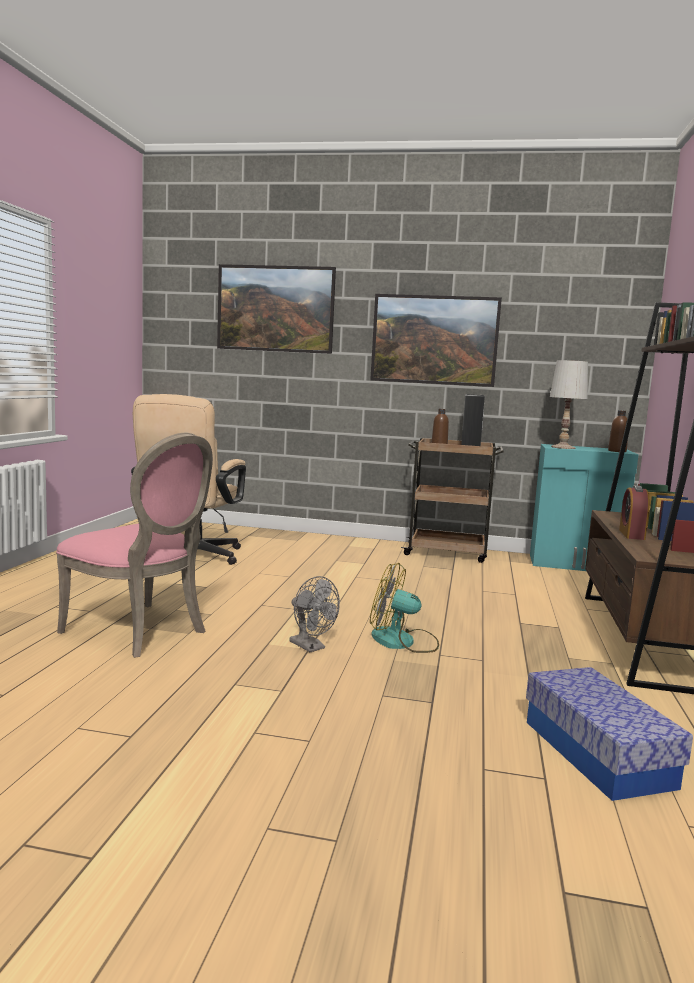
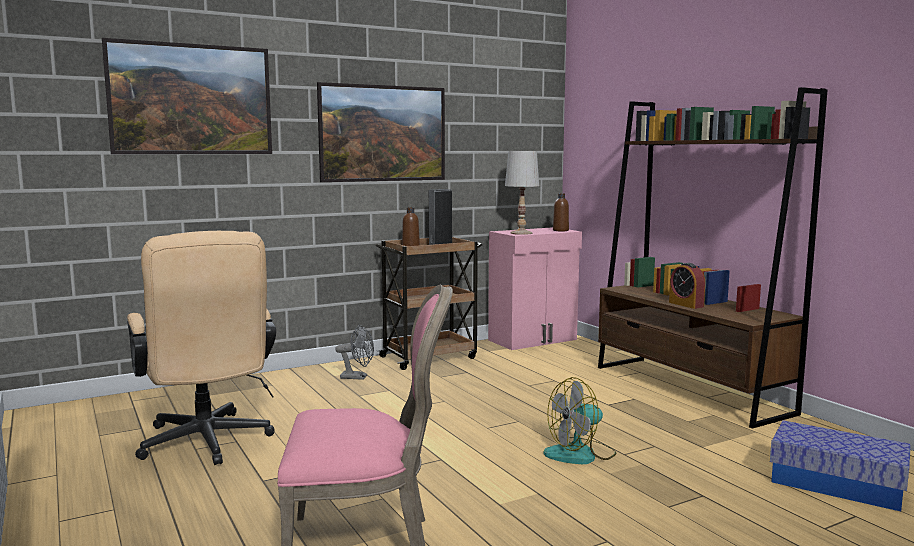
camera: 40 degrees left, 0 degrees up
(311, 647) = (536, 490): grey fan -> grey fan (358, 377)
(575, 564) = (534, 340): turquoise cabinet -> pink cabinet

